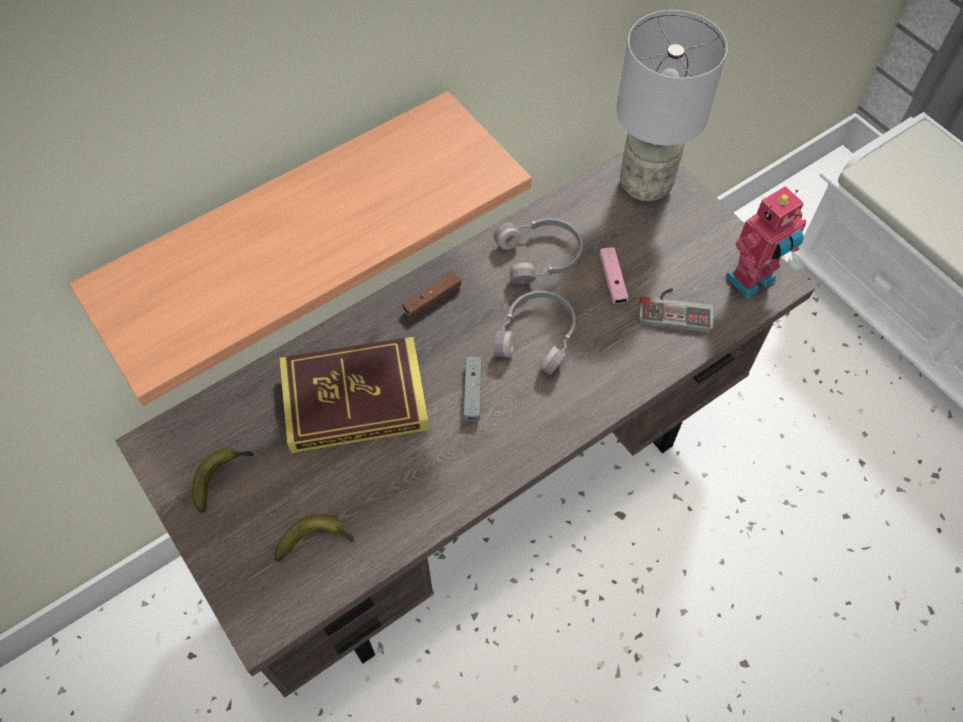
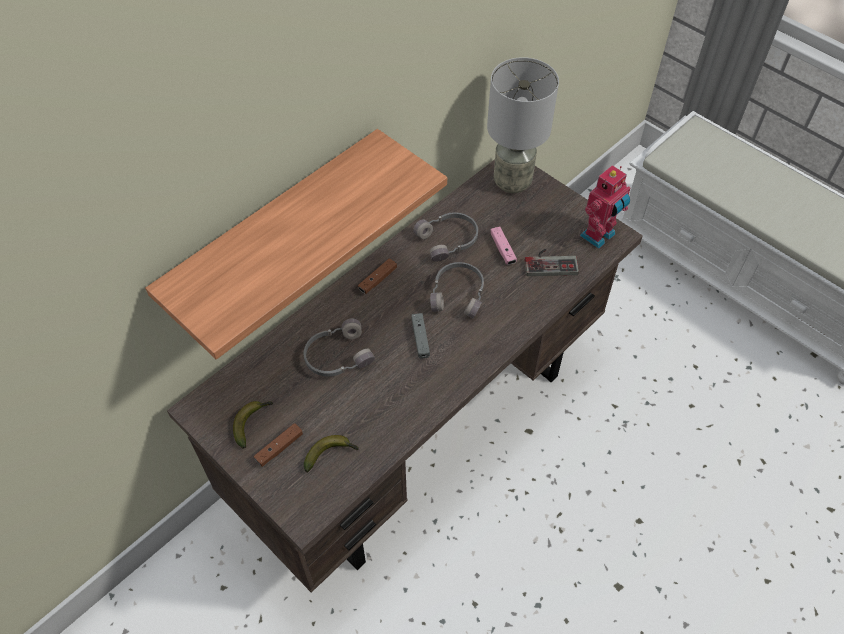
camera: 10 degrees left, 5 degrees down
(249, 519) = (279, 448): none -> brown game controller
(355, 399) = (337, 355): book -> grey headphones

